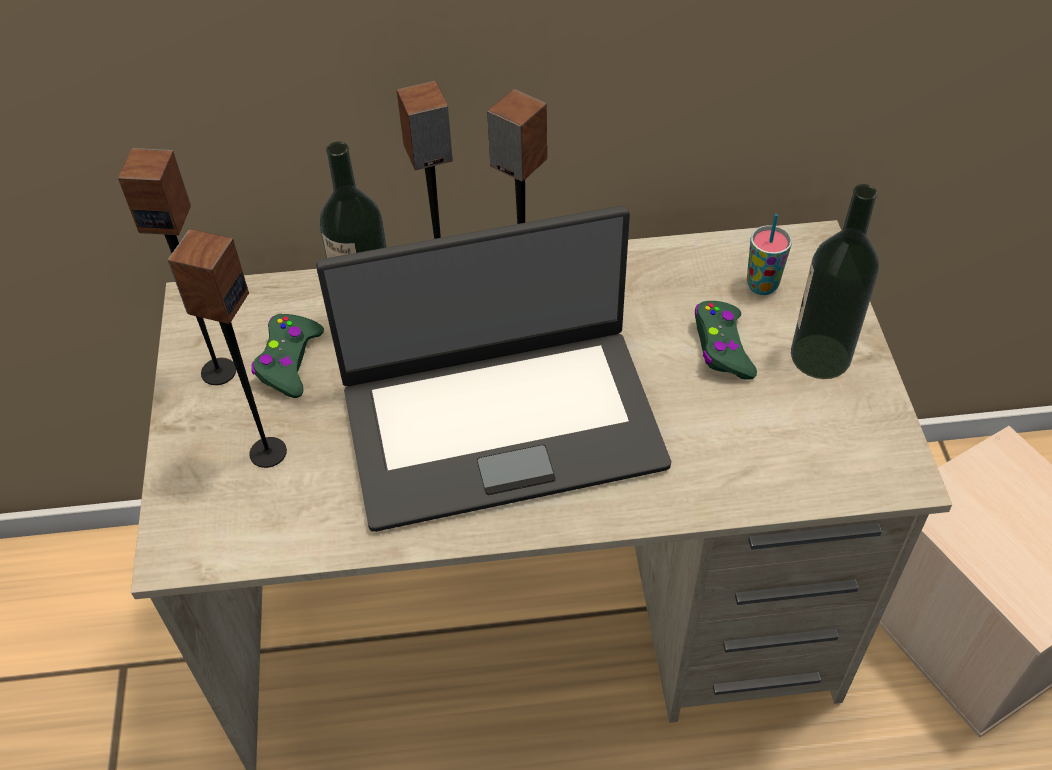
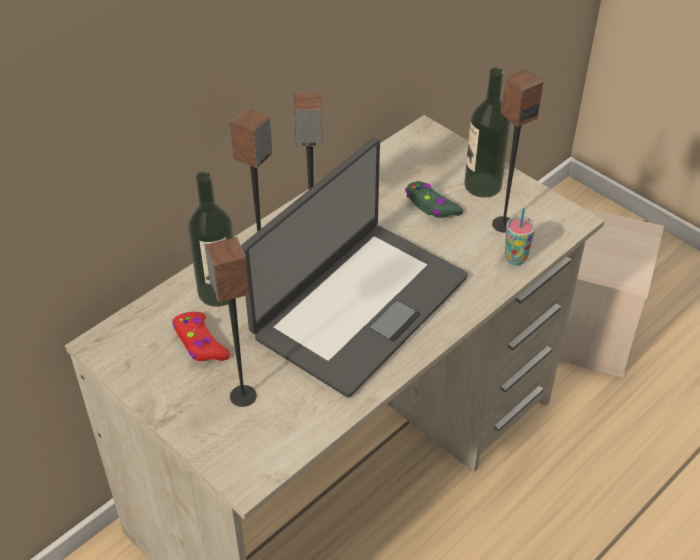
camera: 40 degrees left, 5 degrees down
(219, 371) = (161, 372): speaker -> speaker (503, 224)
(289, 362) = (200, 343): green game controller -> red game controller
(762, 285) = (420, 165): cup -> cup (515, 258)

